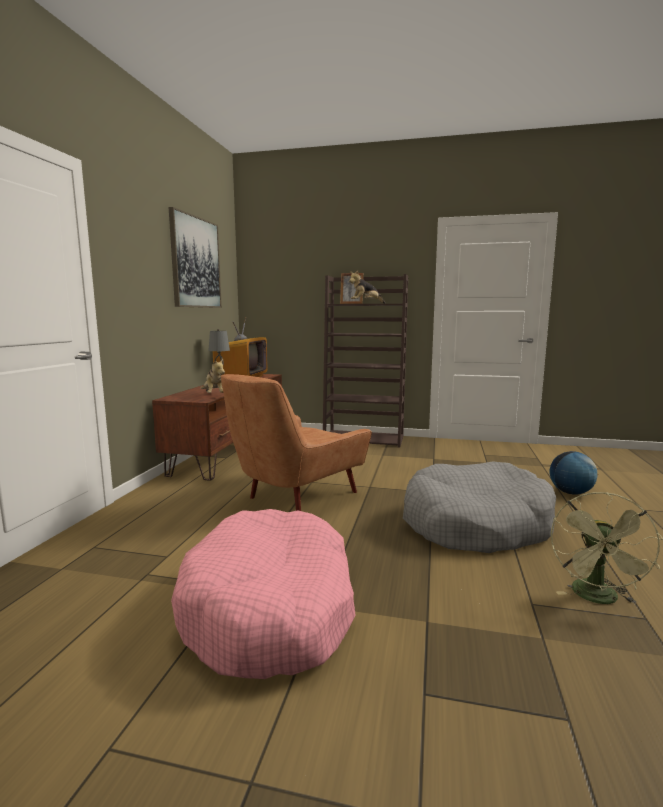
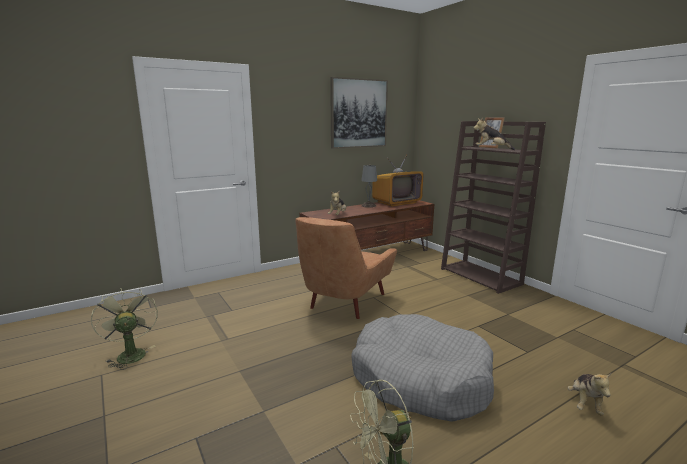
camera: 45 degrees right, 5 degrees up
(102, 689) = (130, 354): none -> green fan
(270, 609) = (220, 358): pink dog bed -> none
(295, 497) = (343, 304): brown armchair -> brown armchair turned 60 degrees counterclockwise
(571, 492) = (585, 403): globe -> plush toy

